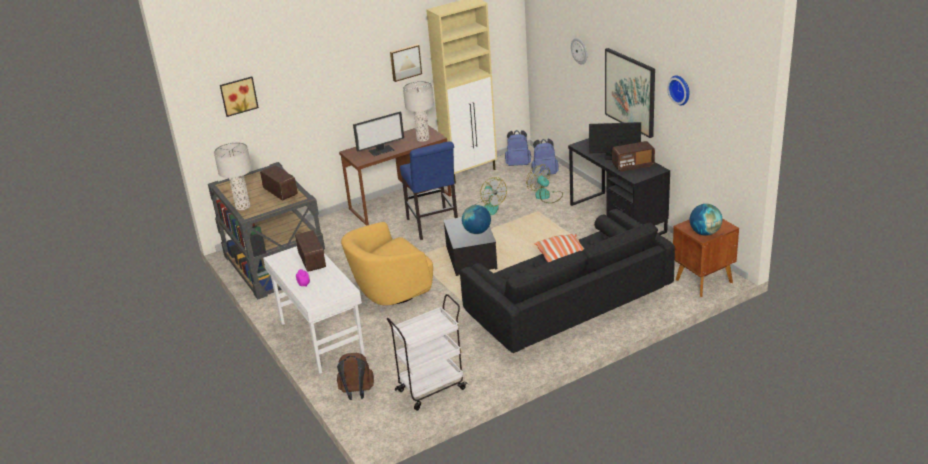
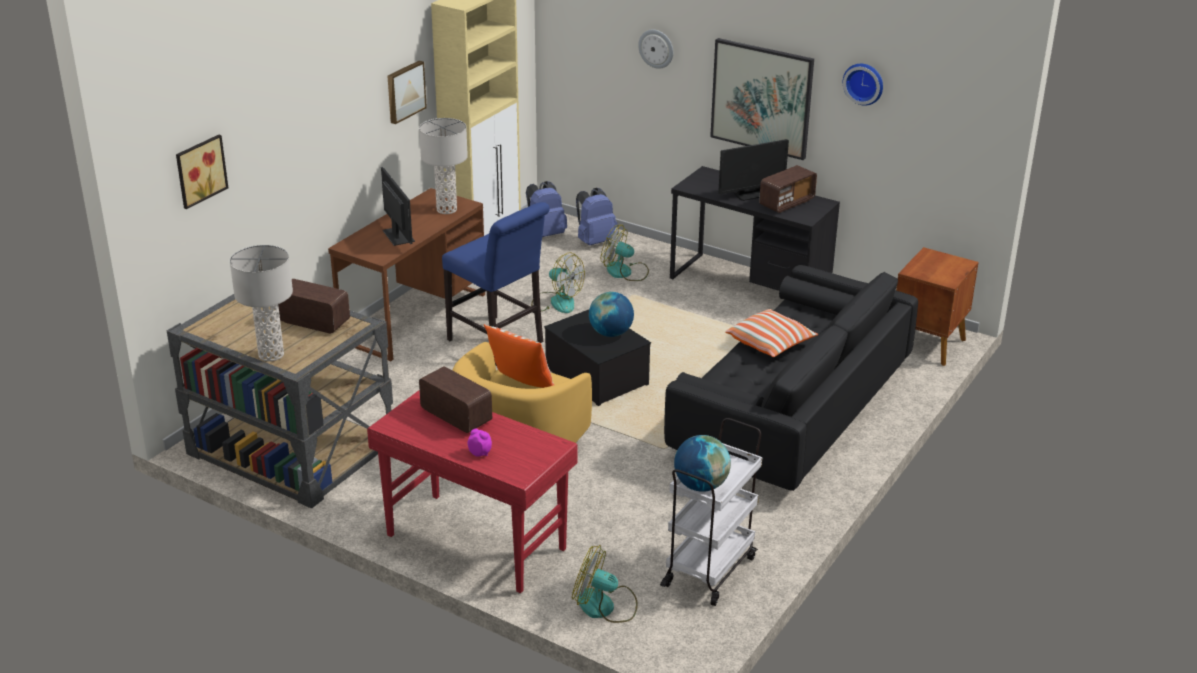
camera: 30 degrees left, 0 degrees up
(321, 339) = (474, 542): white console table -> red console table
(357, 393) = (605, 606): brown backpack -> fan
(381, 150) = (397, 236): monitor -> monitor turned 60 degrees counterclockwise
(391, 252) = (522, 385): none -> pillow
(705, 233) = (945, 275): globe -> globe (701, 485)

